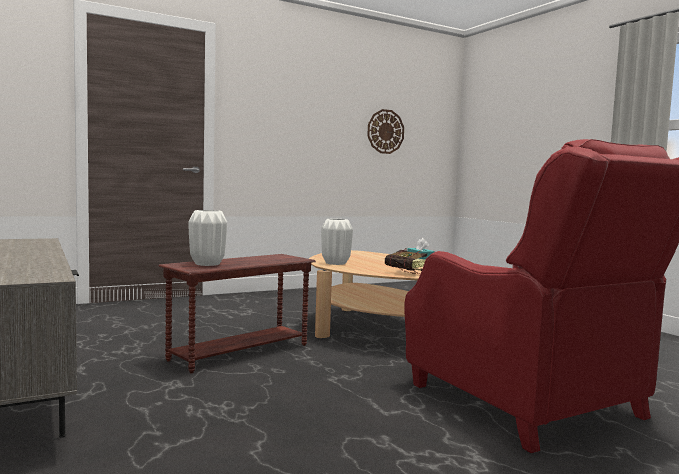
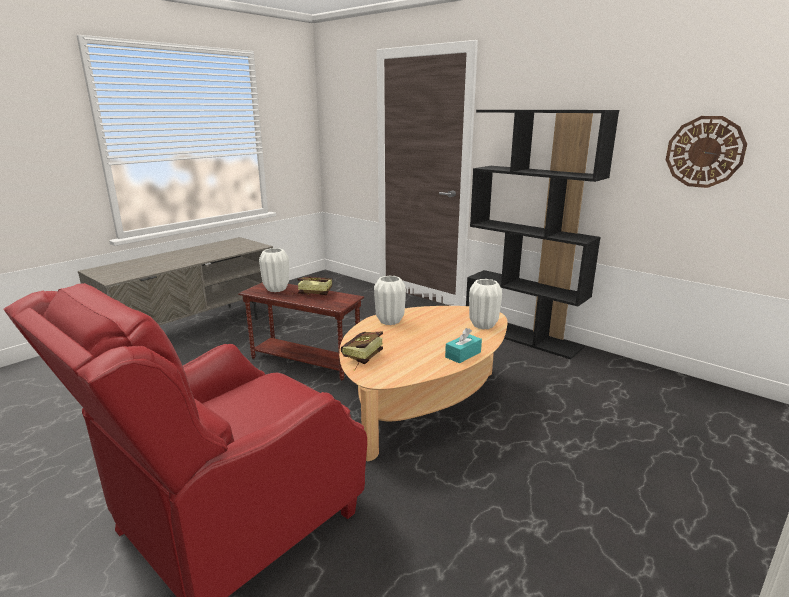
camera: 70 degrees right, 15 degrees up
(246, 259) = (312, 293): none -> book
(295, 292) = (522, 336): none -> black bookcase
(371, 254) = (483, 325): none -> white vase

